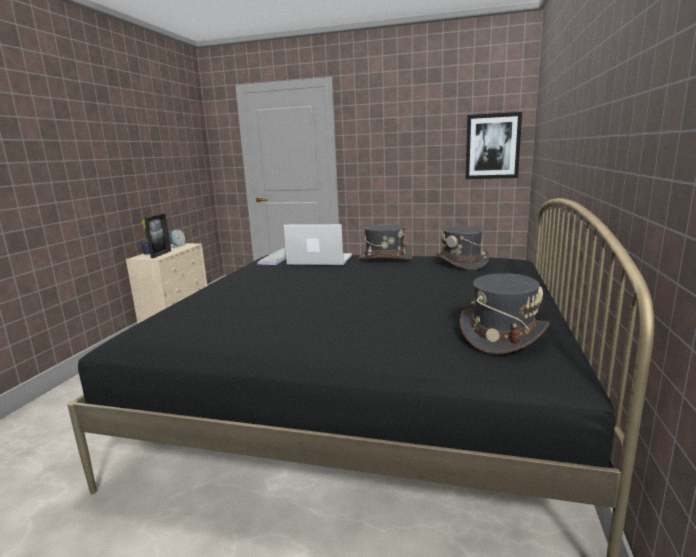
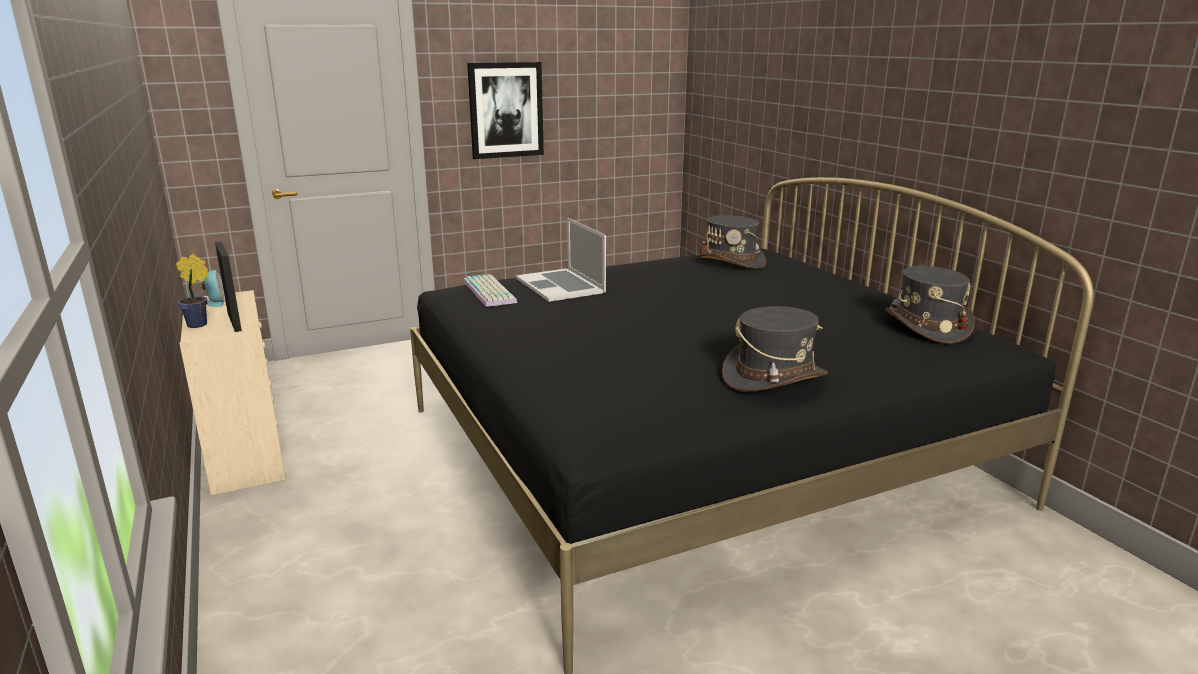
camera: 40 degrees left, 5 degrees up
(320, 260) = (560, 285): laptop -> laptop turned 90 degrees counterclockwise
(384, 258) = (635, 270): grey hat -> grey hat (774, 377)
(492, 146) = (642, 99): picture -> picture (506, 110)

